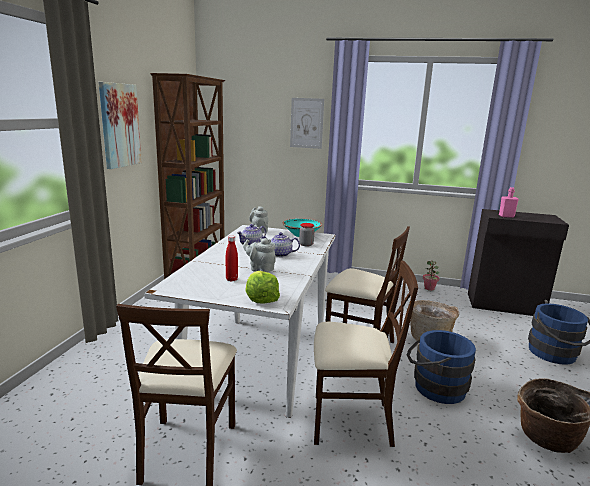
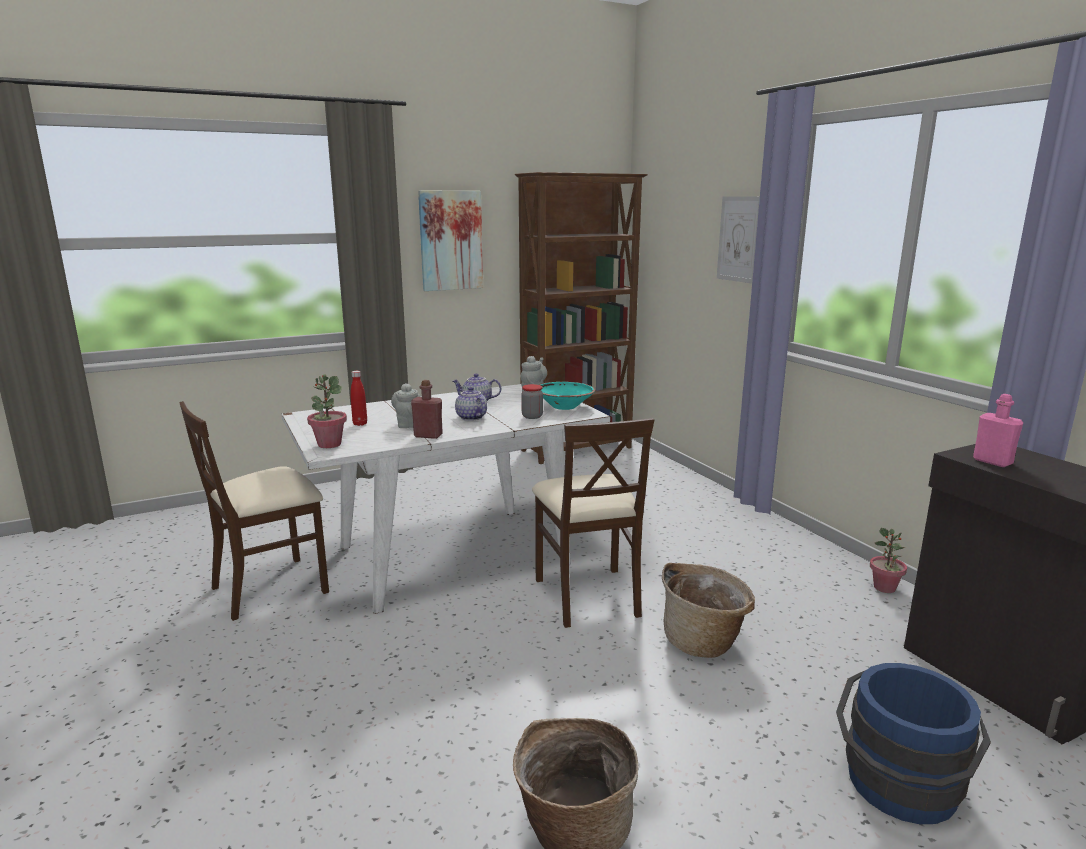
camera: 50 degrees right, 0 degrees up
(261, 298) = (329, 444): lettuce -> potted plant
(295, 272) = (428, 435): none -> red bottle
(350, 420) = (413, 649): beige chair -> none
(434, 386) = (571, 685): blue bucket -> none

